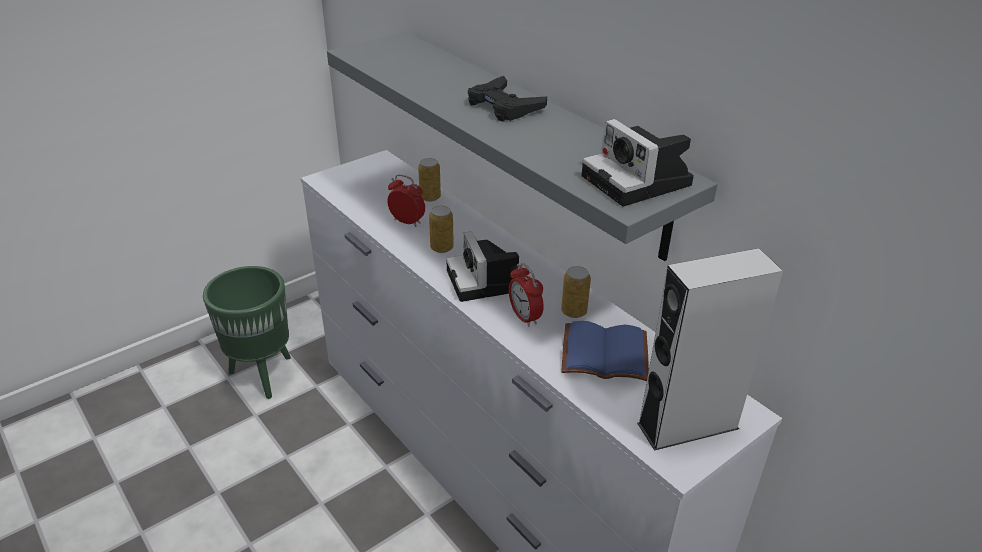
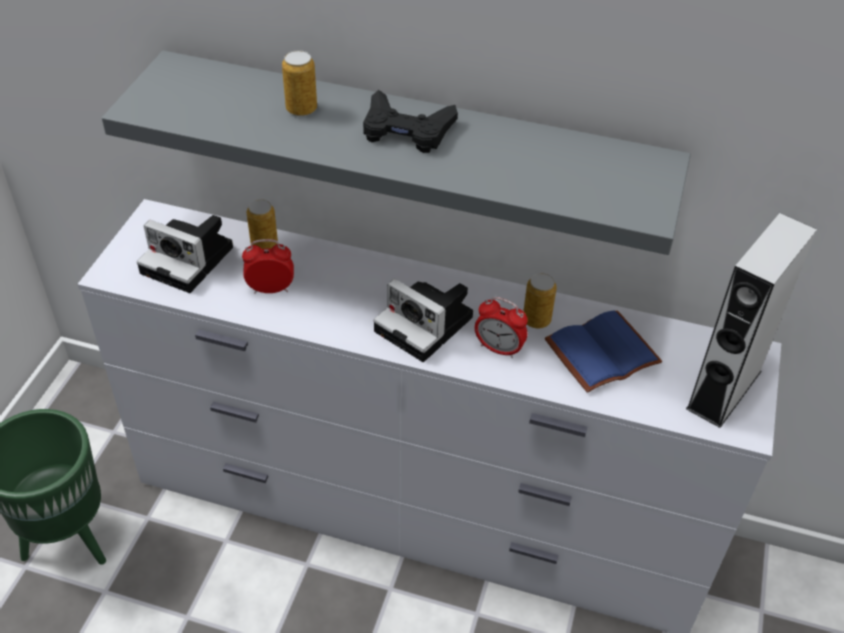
camera: 35 degrees left, 10 degrees up
(442, 248) = (342, 306): can -> can (301, 109)
(640, 182) = (632, 180): camera -> camera (191, 260)

